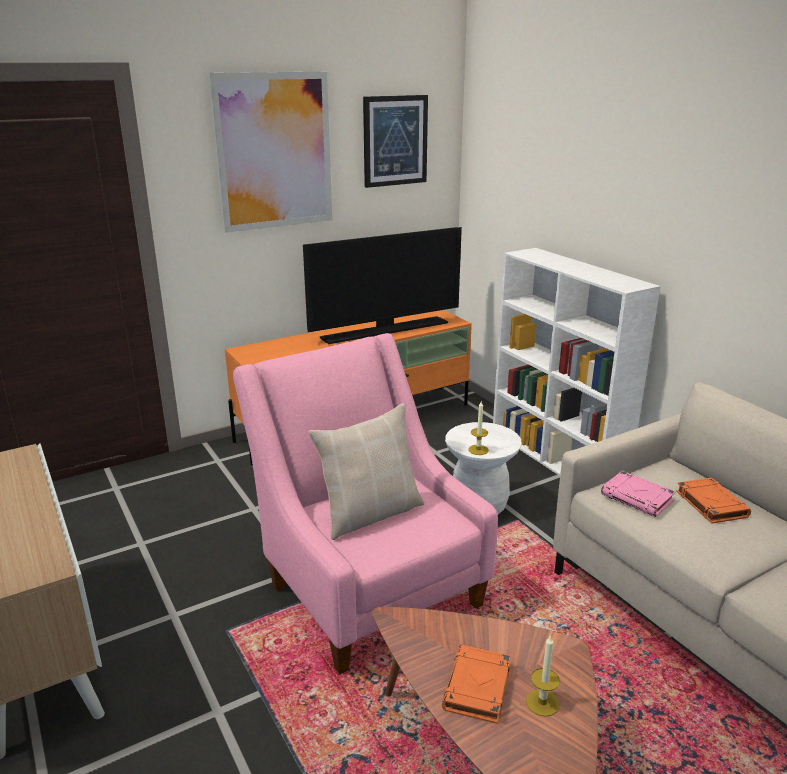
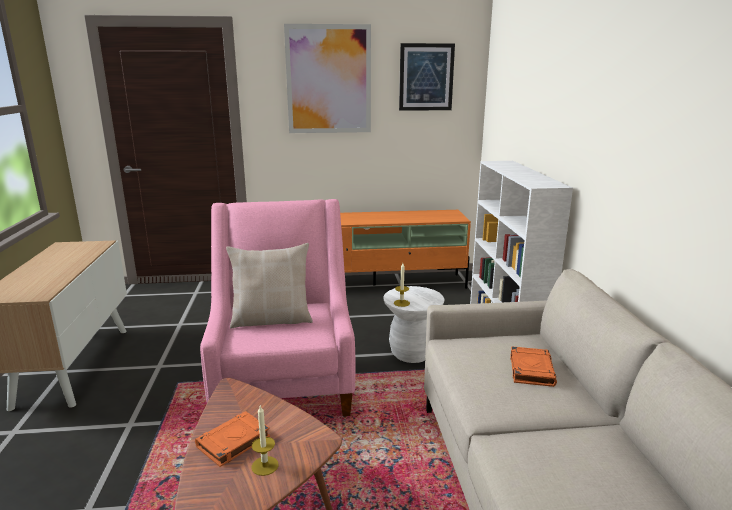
camera: 25 degrees right, 5 degrees down
(385, 330) = (400, 217): television -> none
(638, 498) = (470, 351): pink book -> none

